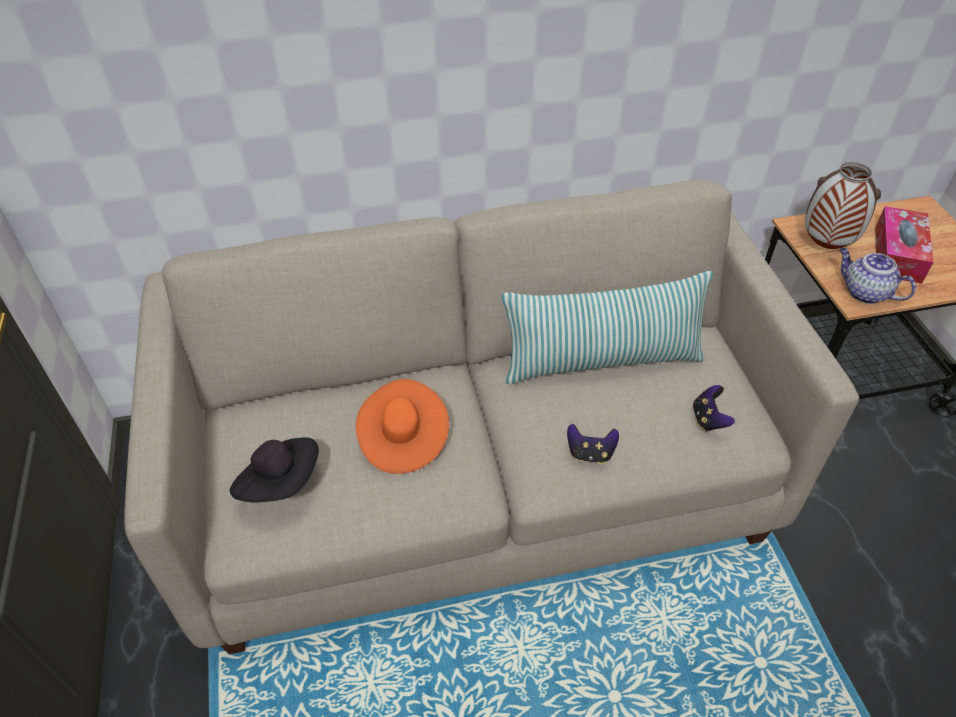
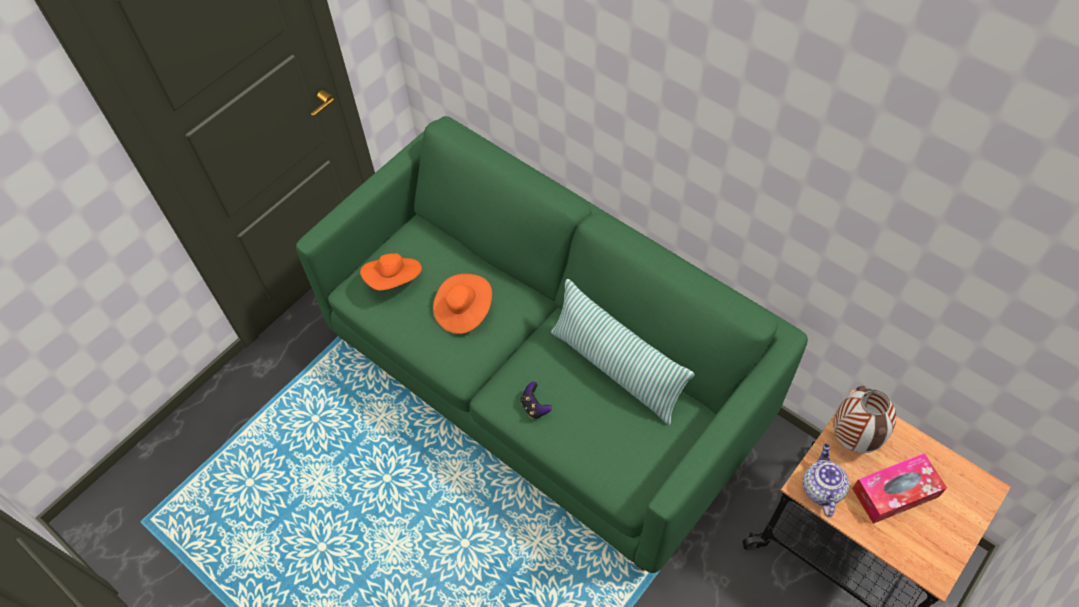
camera: 55 degrees right, 10 degrees up
(281, 483) = (394, 280): black hat -> orange hat
(479, 484) = (545, 380): beige sofa -> green sofa
(708, 419) = (617, 455): game controller -> none

